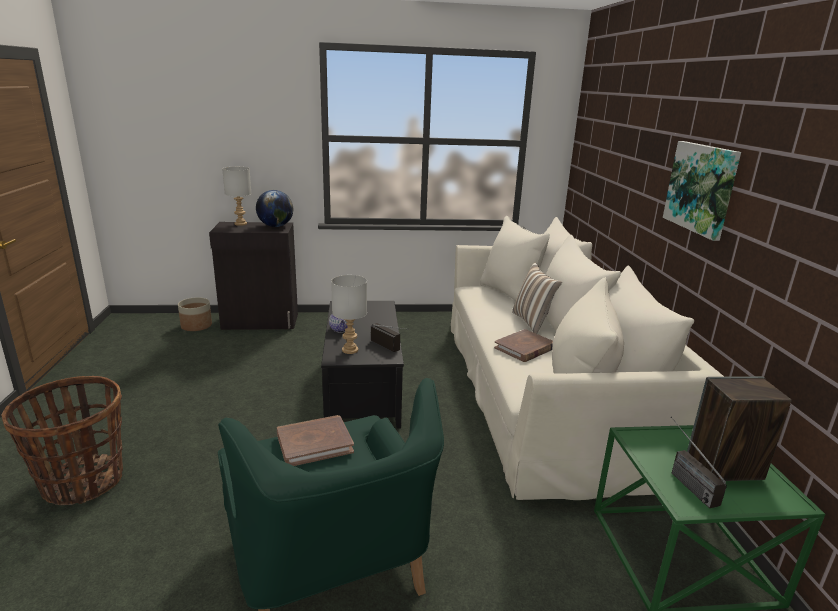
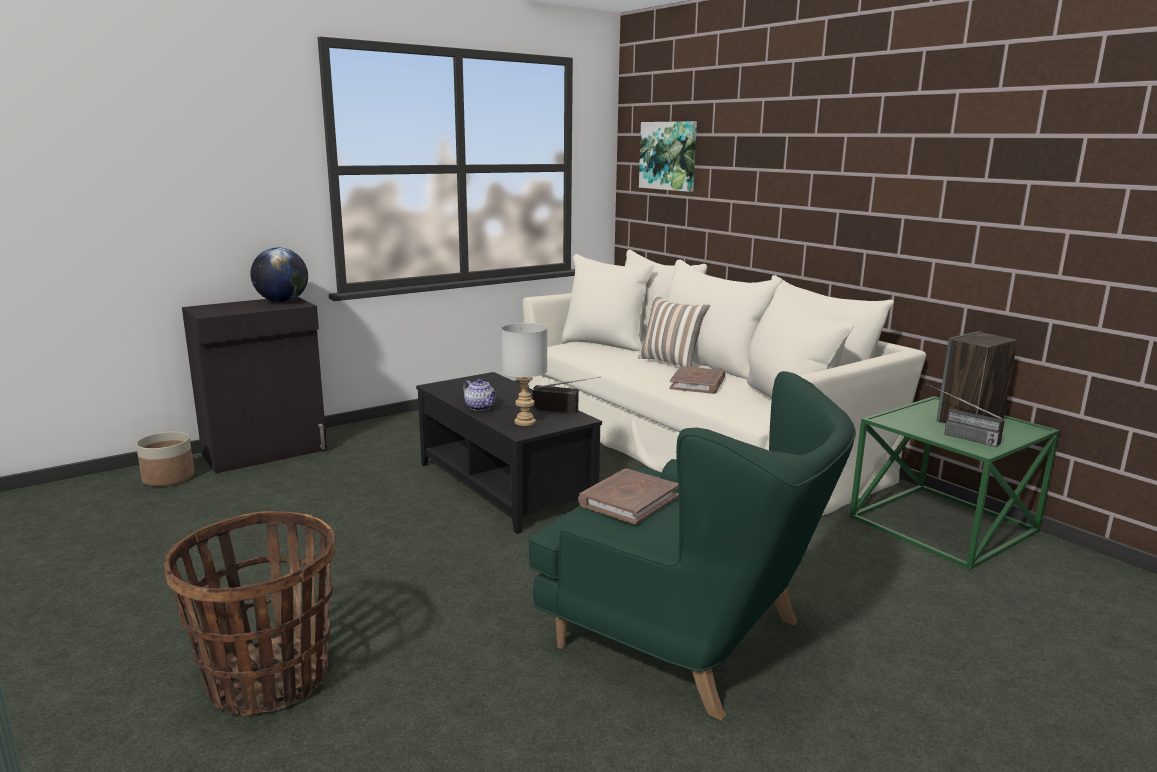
camera: 30 degrees left, 5 degrees down
(240, 224) = (223, 305): grey table lamp -> none
(701, 188) = (845, 182): picture -> picture (669, 156)

